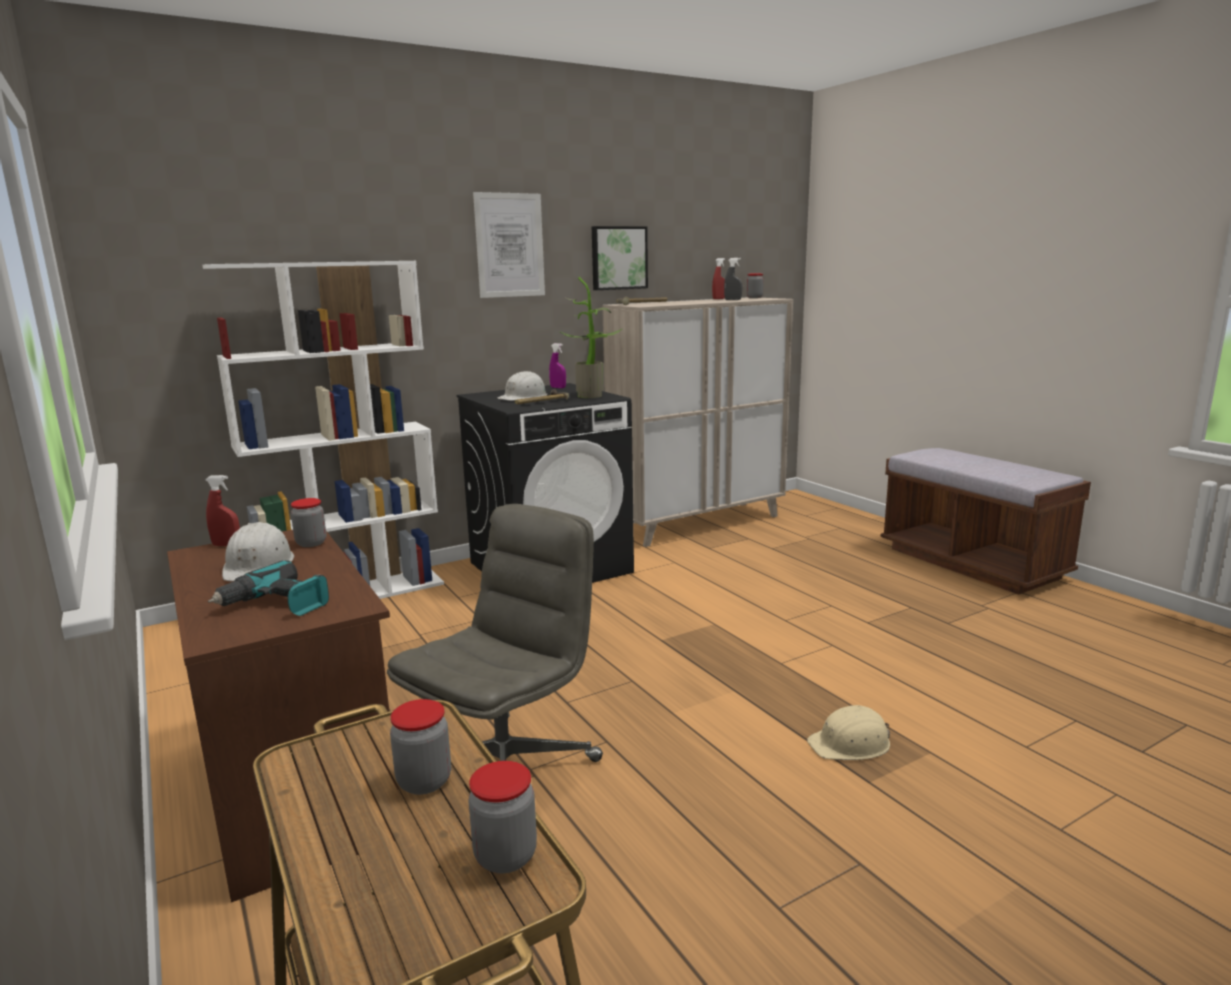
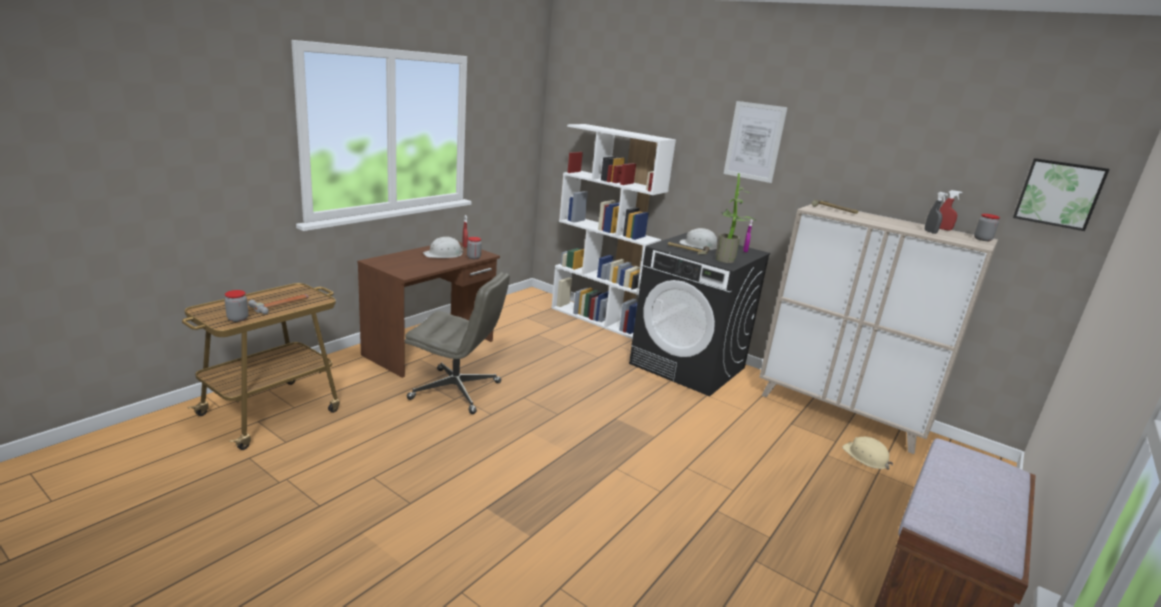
camera: 65 degrees right, 5 degrees up
(276, 605) = (404, 263): power drill -> none
(424, 781) = (282, 305): jar -> hammer
(618, 258) = (847, 168): picture -> picture (1059, 193)
(851, 744) = (525, 500): beige hard hat -> beige hard hat (866, 457)

